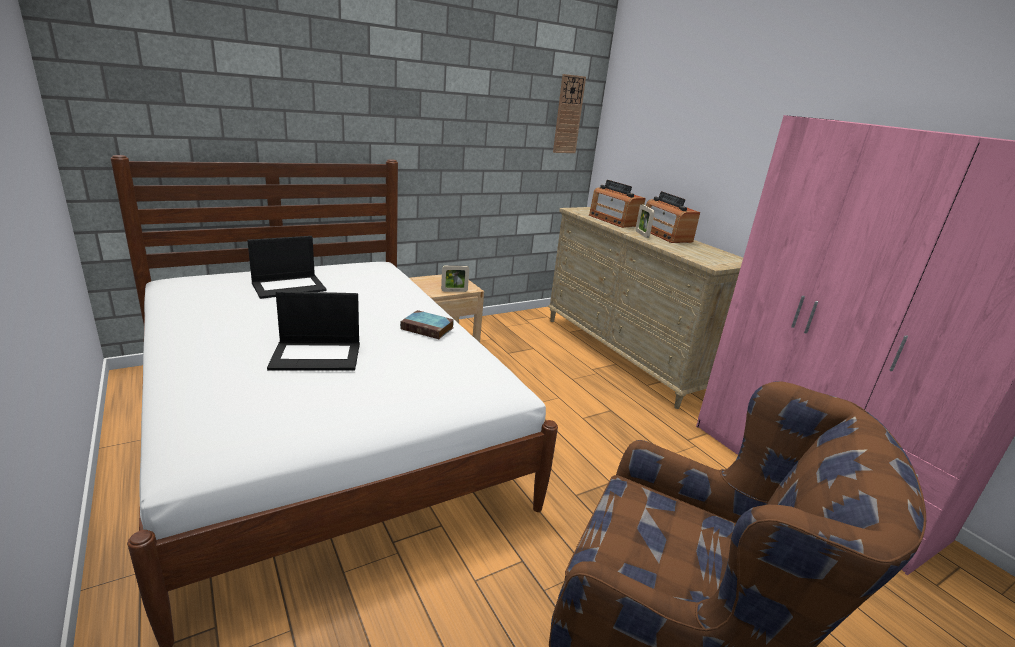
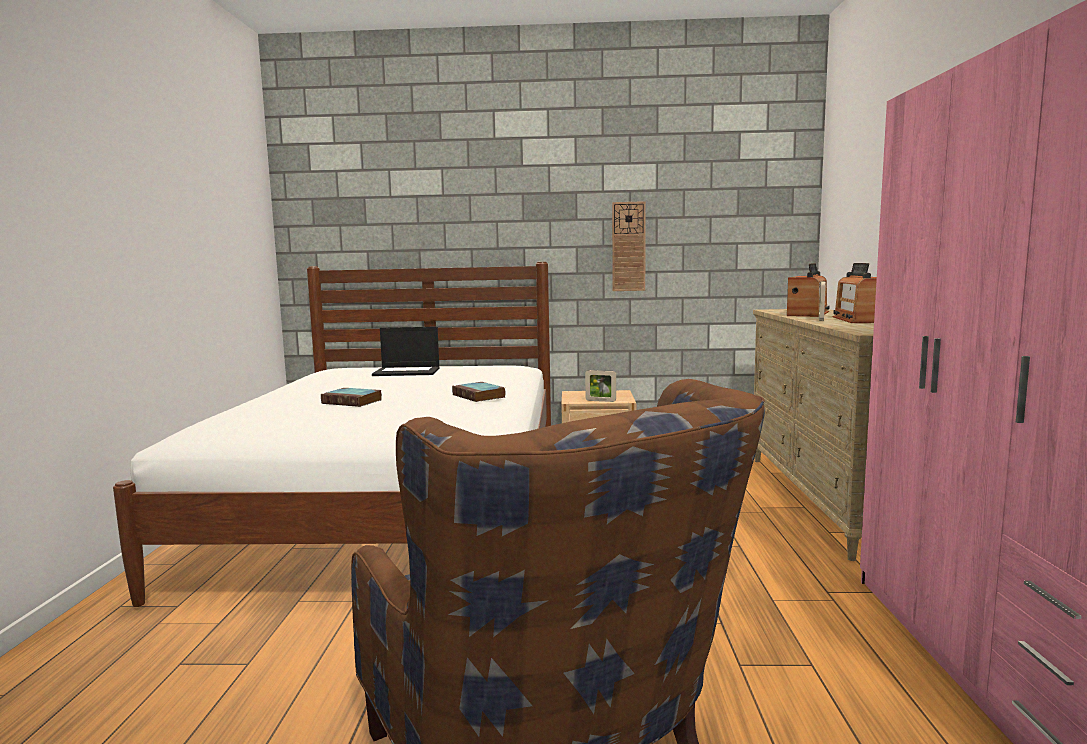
camera: 35 degrees right, 15 degrees down
(317, 355) = (353, 401): laptop -> book
(568, 115) = (768, 201): wall clock -> wall clock (628, 246)
(613, 220) = (807, 314): radio -> radio turned 150 degrees counterclockwise

